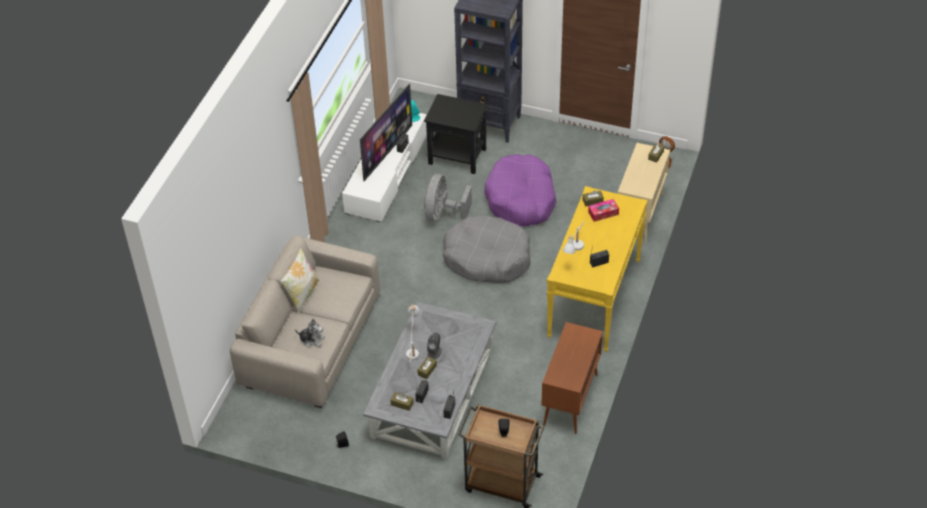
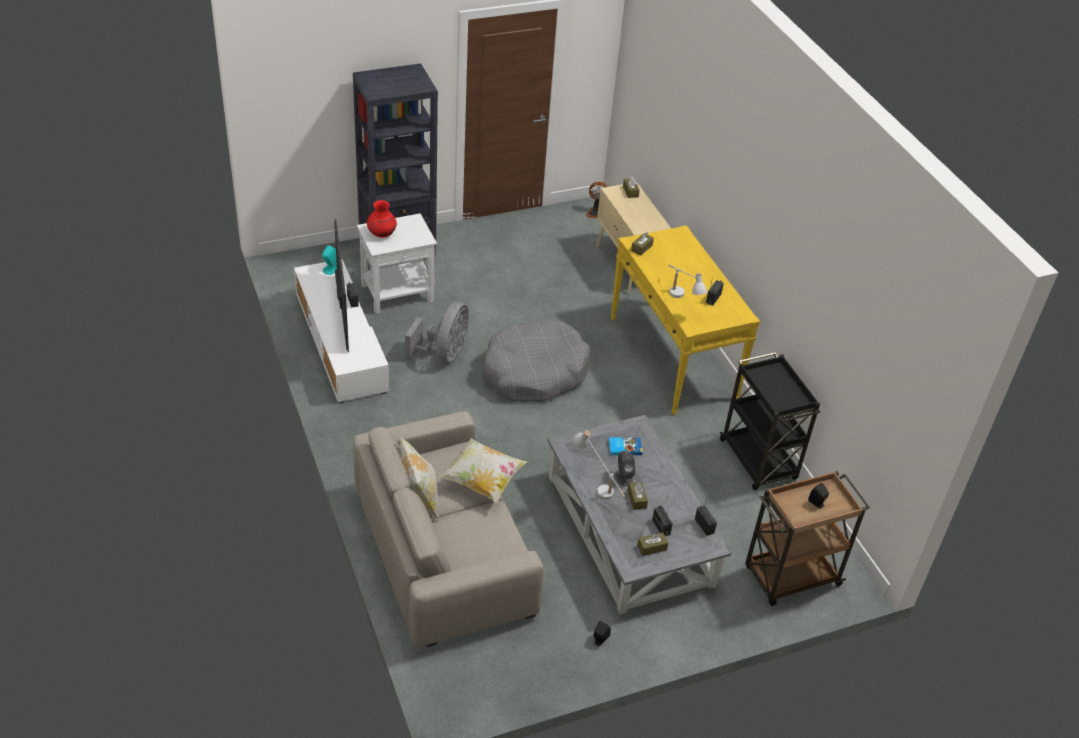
camera: 45 degrees left, 5 degrees down
(312, 340) = (485, 538): plush toy -> none
(347, 305) = (483, 480): none -> pillow
(442, 214) = (443, 353): grey fan -> grey fan turned 135 degrees counterclockwise
(445, 108) = (381, 234): none -> red vase
(457, 334) = (624, 447): none -> book
(458, 156) = (398, 293): black side table -> white side table
(521, 199) = (505, 303): purple dog bed -> none
(570, 400) = (759, 461): brown cabinet -> black cart
(603, 213) = (663, 254): tissue box -> none

